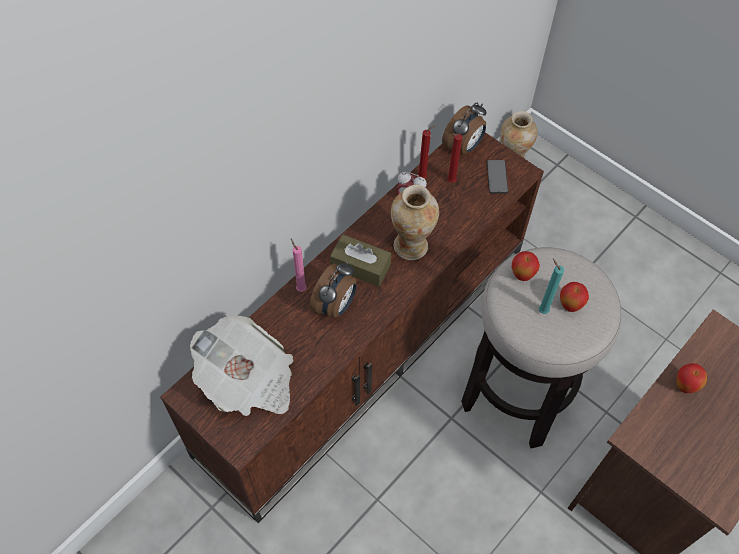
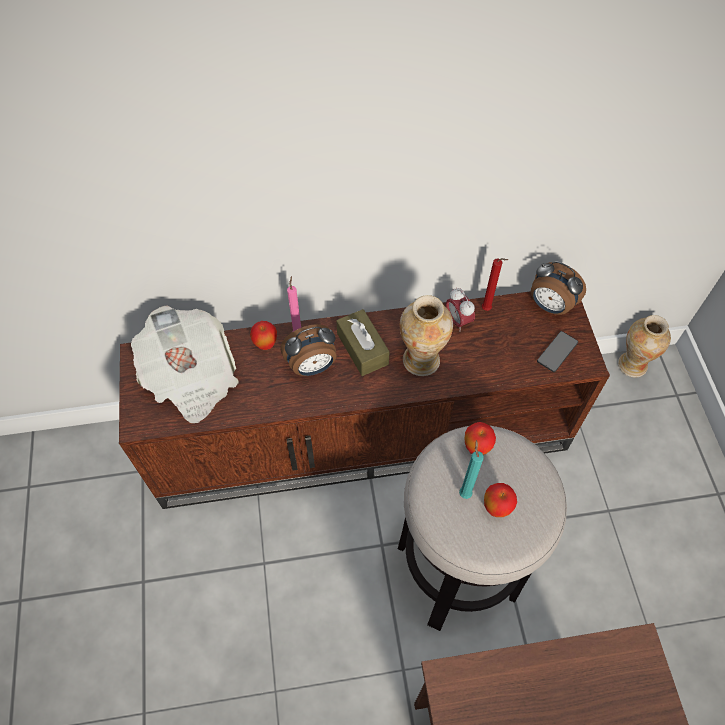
camera: 40 degrees right, 0 degrees up
(449, 181) = (508, 328): red candle -> none
(463, 147) = (550, 306): alarm clock -> alarm clock turned 45 degrees clockwise
(685, 386) = (549, 674): apple -> apple (265, 344)

